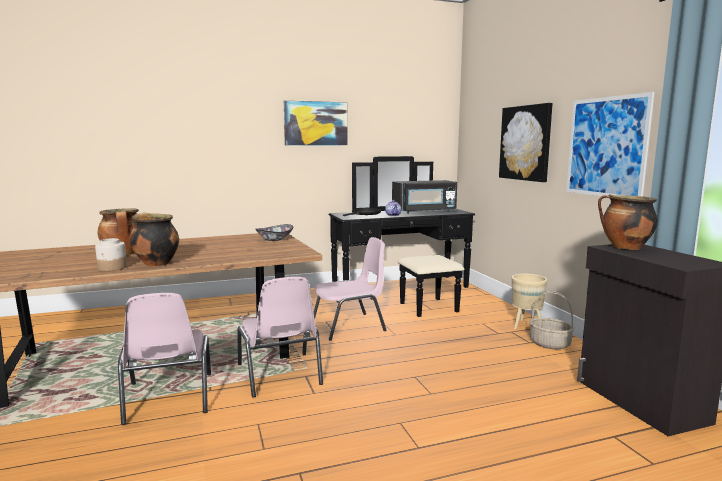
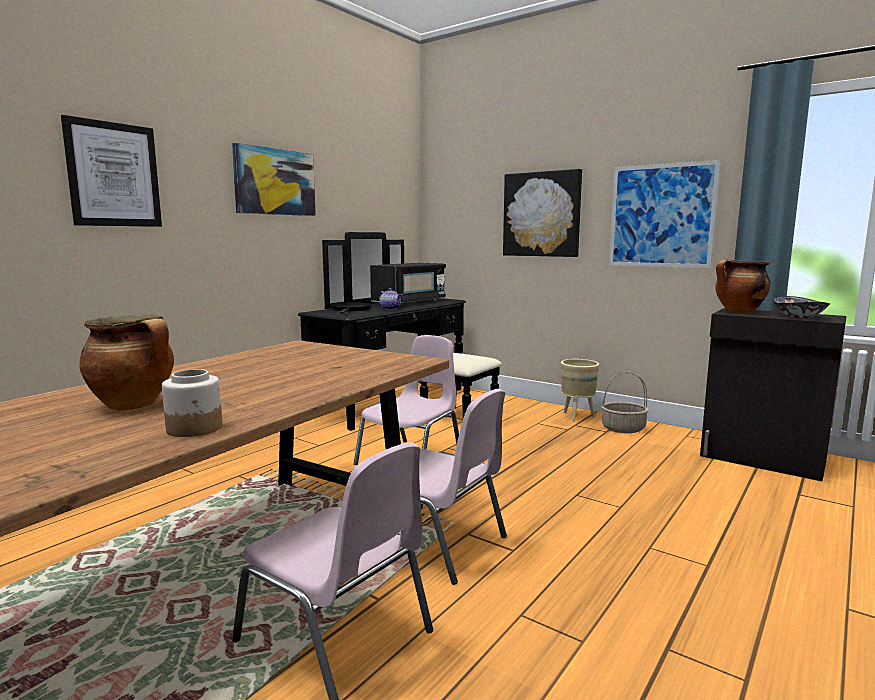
camera: 35 degrees left, 0 degrees up
(155, 263) = (255, 408): cooking pot -> none
(205, 126) = (114, 175): none -> picture
(274, 239) = (325, 351): bowl -> bowl (798, 317)

